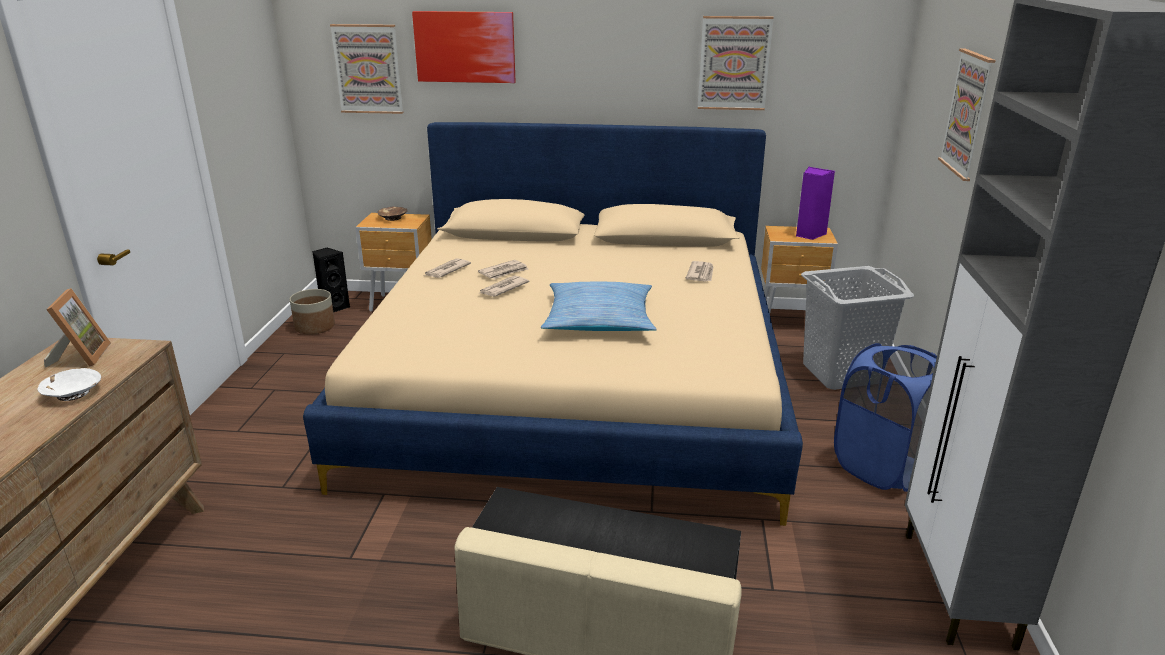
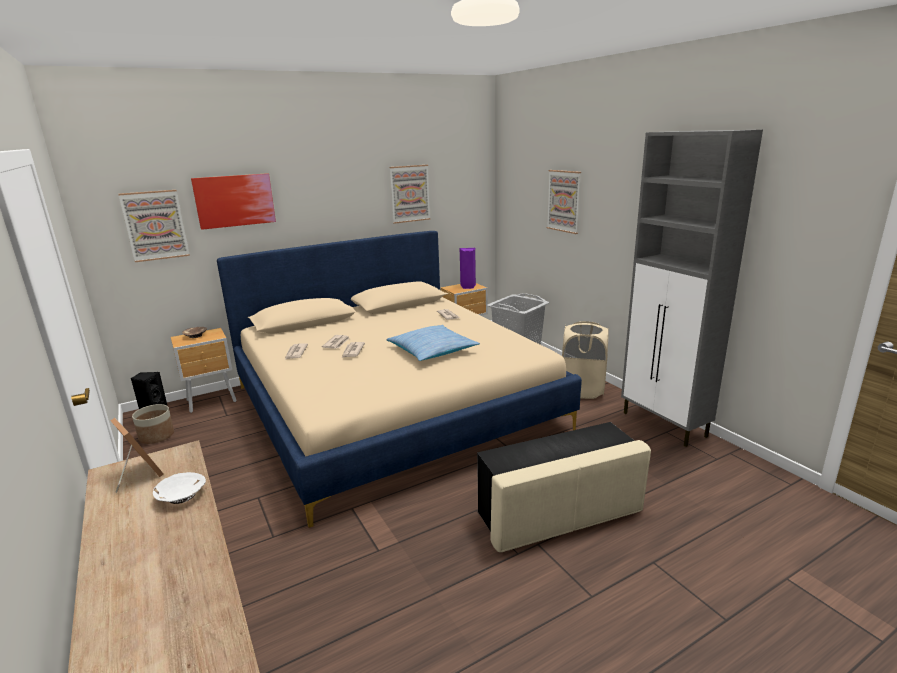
camera: 35 degrees left, 5 degrees down
(882, 467) = (582, 389): blue laundry basket -> beige laundry basket

